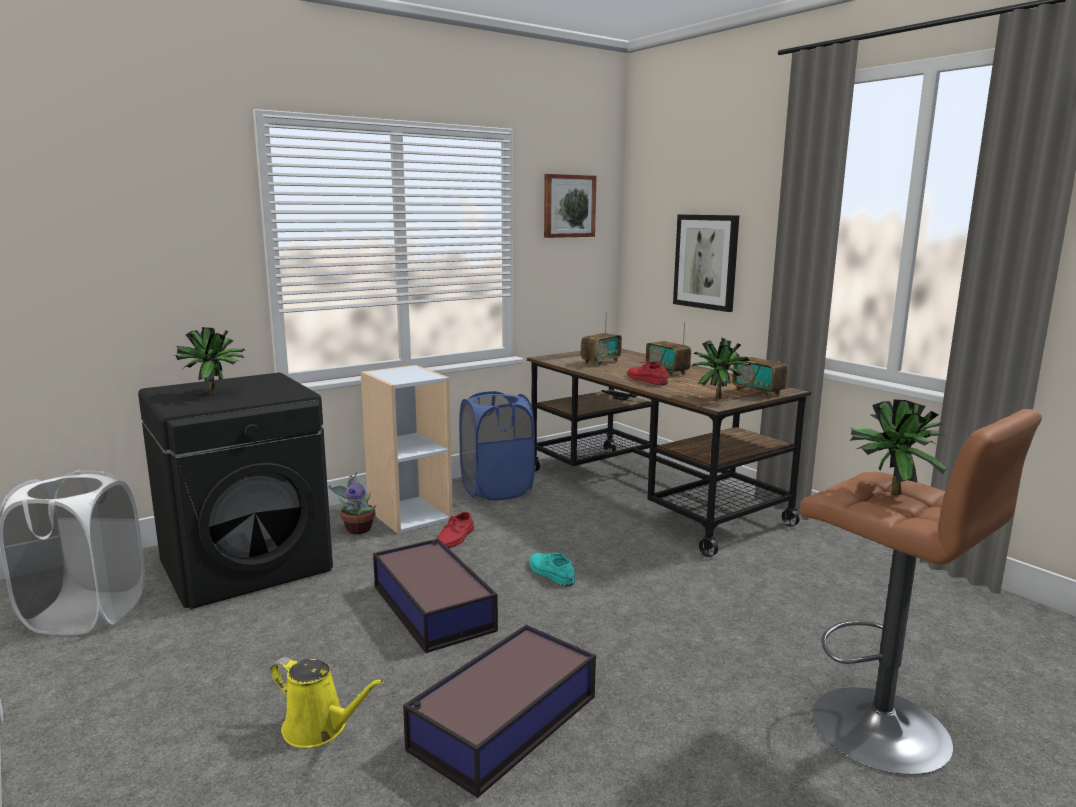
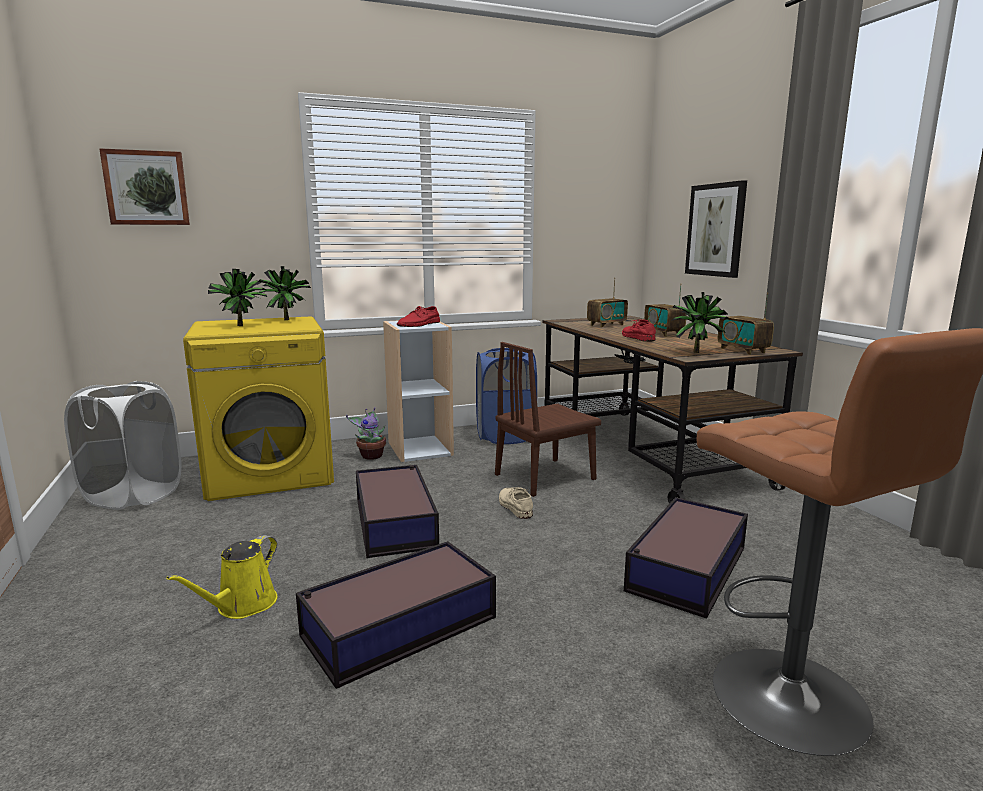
camera: 15 degrees right, 0 degrees up
(249, 565) = (271, 474): black washing machine -> yellow washing machine
(319, 728) = (242, 606): yellow watering can -> yellow watering can turned 75 degrees clockwise
(455, 538) = (447, 470): red shoe -> red shoe (419, 324)
(550, 573) = (514, 506): turquoise shoe -> beige shoe
(564, 535) = (545, 477): none -> brown chair
(568, 206) = (591, 183): picture -> picture (147, 188)
(745, 620) = (686, 569): none -> storage box
(888, 492) = (805, 429): potted plant -> potted plant (285, 320)

